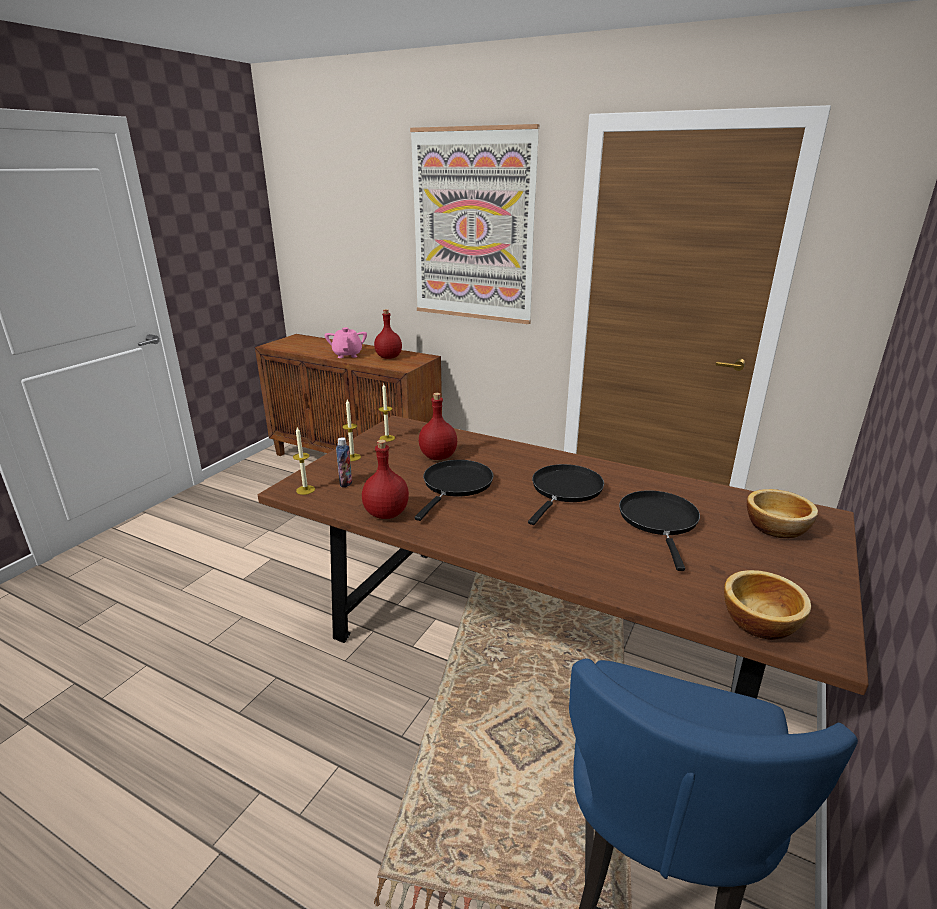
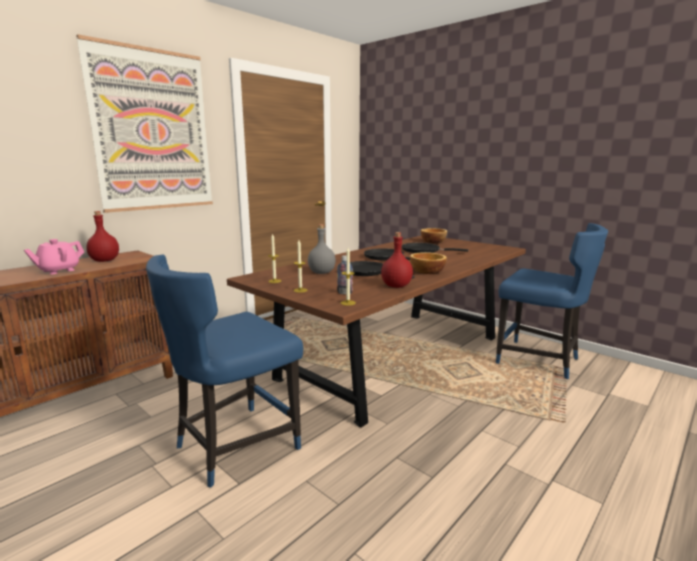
camera: 75 degrees left, 10 degrees down
(295, 561) = (234, 446): none -> blue chair
(347, 355) = (58, 270): pink teapot -> pink teapot turned 60 degrees counterclockwise
(438, 457) = (322, 273): red bottle -> grey bottle
(759, 620) = (496, 251): bowl -> bowl (426, 271)

